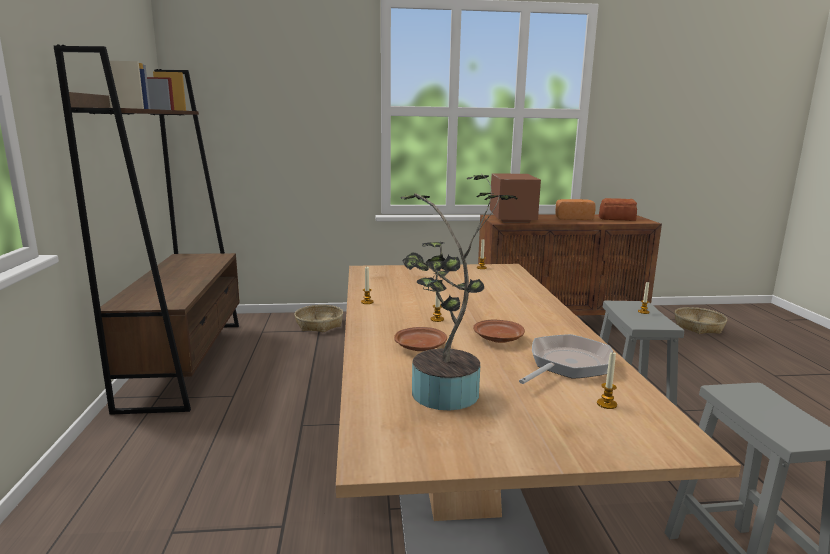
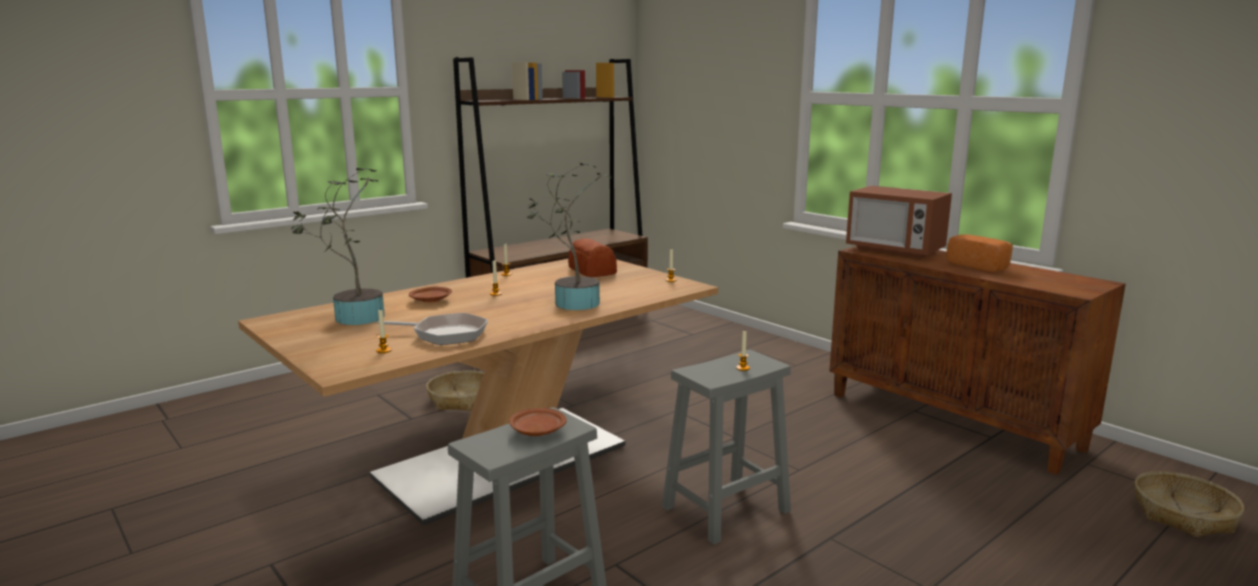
camera: 55 degrees right, 0 degrees up
(319, 325) = (704, 330): basket -> basket (462, 399)
(498, 339) = (476, 312): brown plate -> brown plate (537, 430)
(511, 303) = (571, 303): none -> potted plant
(512, 218) = (894, 250): microwave -> microwave turned 75 degrees clockwise
(617, 219) = (1048, 280): bread -> bread (591, 271)

